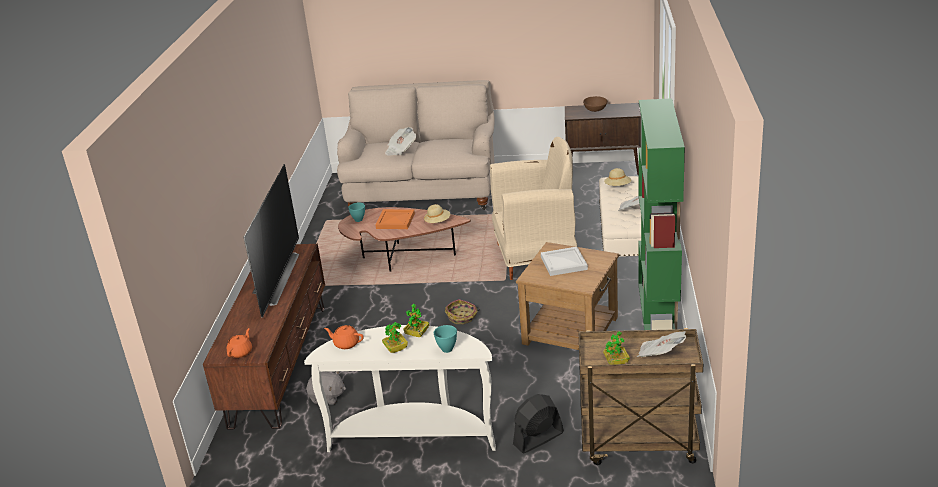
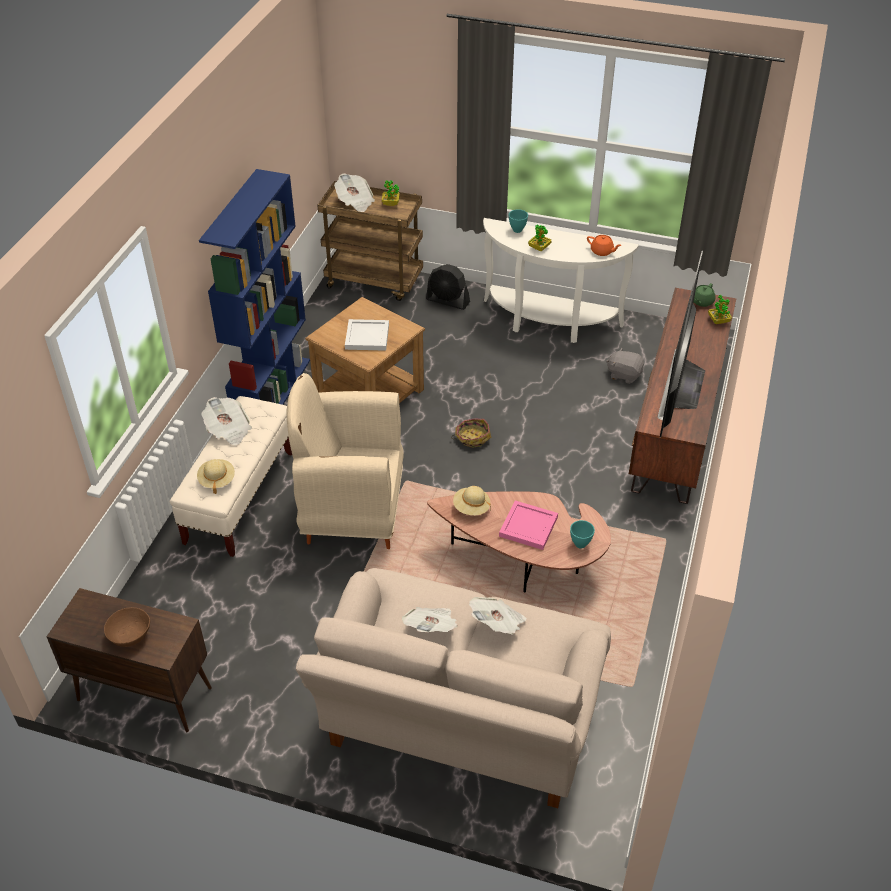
camera: 170 degrees left, 15 degrees up
(241, 352) = (702, 302): orange teapot -> green teapot
(395, 220) = (529, 527): orange tray -> pink tray
(396, 349) = (559, 238): potted plant -> potted plant (718, 321)
(437, 144) = (431, 628): none -> newspaper
(538, 439) = (448, 301): black fan -> black fan turned 45 degrees clockwise
(658, 313) = (272, 393): green bookcase -> blue bookcase

